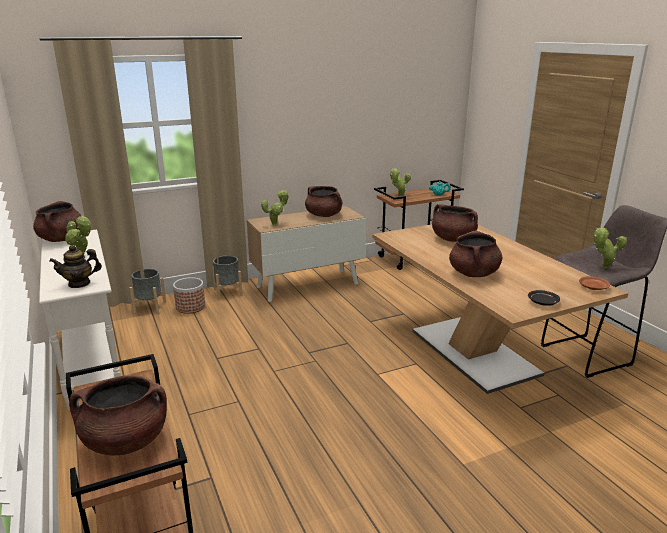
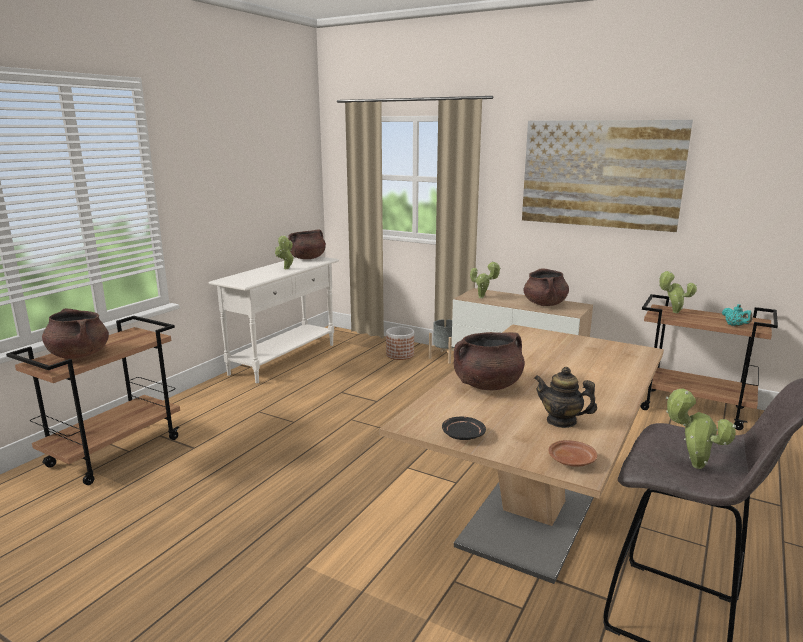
camera: 55 degrees right, 5 degrees down
(79, 283) = (243, 280): teapot -> teapot (561, 421)
(150, 307) = (378, 344): grey planter -> none
(331, 101) = (600, 174): none -> picture
(452, 239) = (575, 356): brown cooking pot -> none

